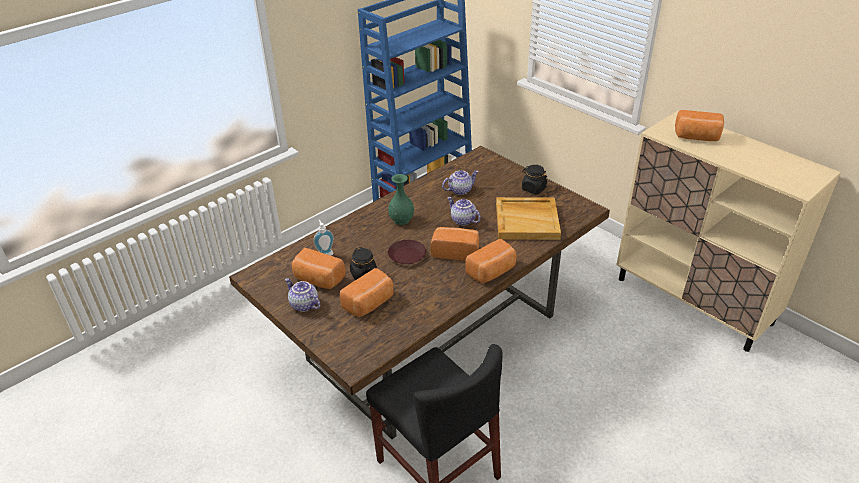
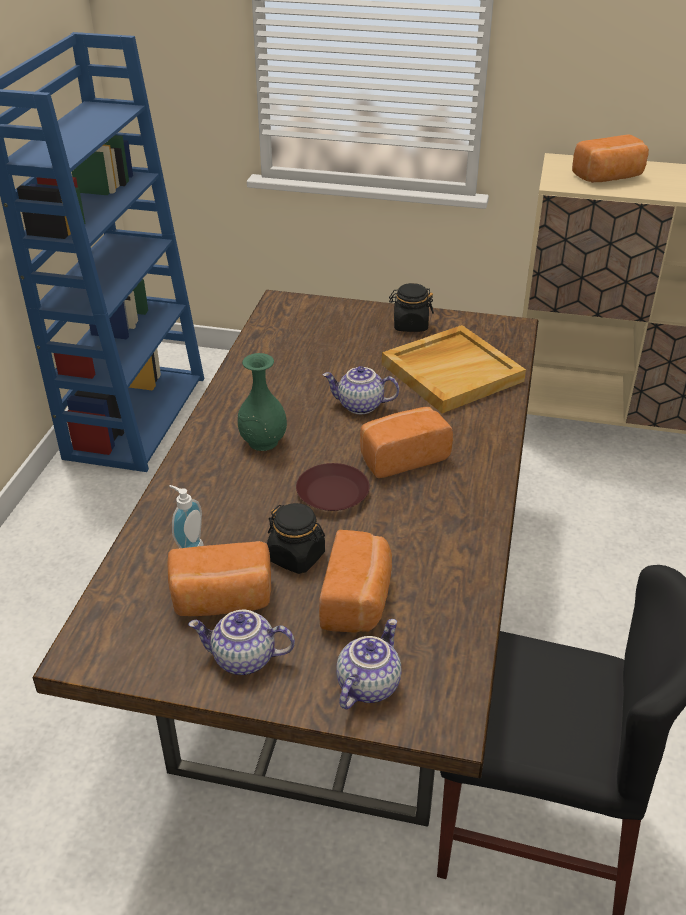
camera: 35 degrees left, 0 degrees up
(460, 190) = (306, 363): teapot -> teapot (367, 684)
(492, 272) = (487, 464): bread -> none

